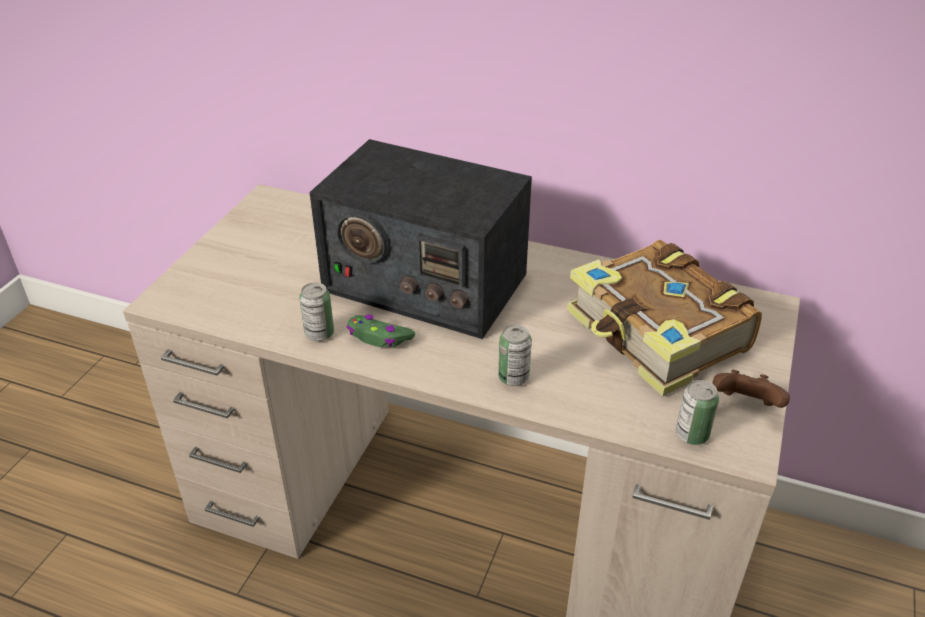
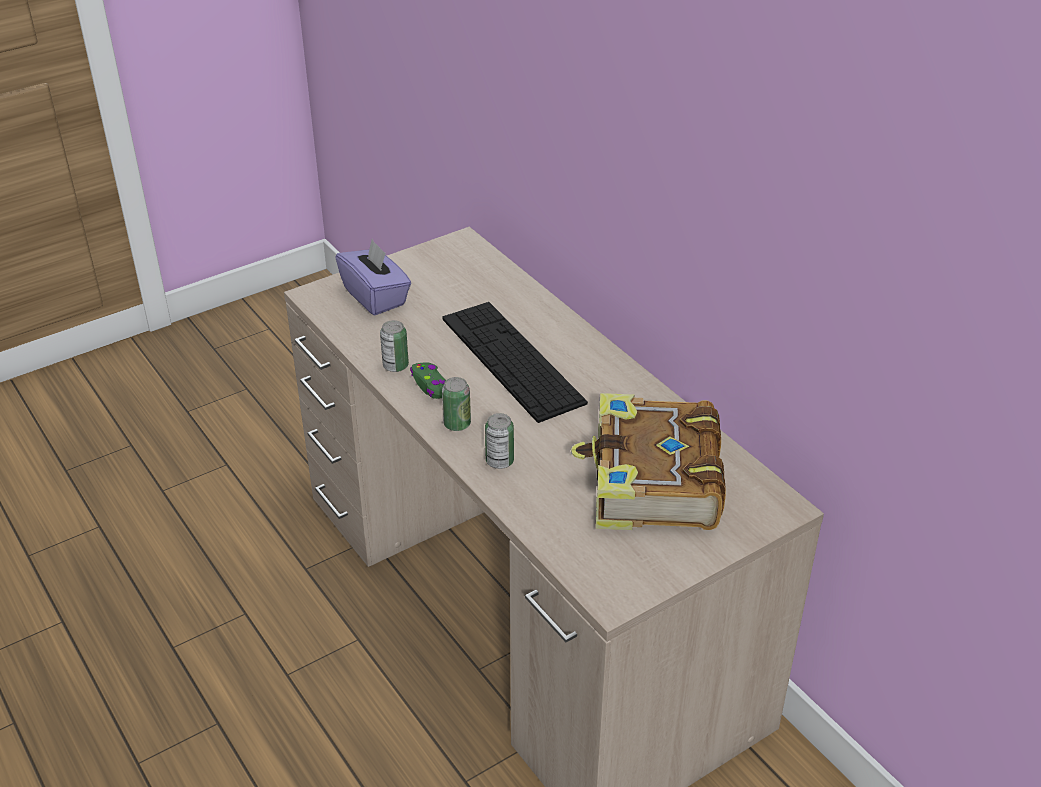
camera: 35 degrees right, 0 degrees up
(231, 277) = (375, 297): none -> purple tissue box
(424, 282) = (512, 360): radio -> keyboard
(692, 435) = (586, 566): can -> can (457, 424)
(745, 405) = (657, 568): brown game controller -> none

